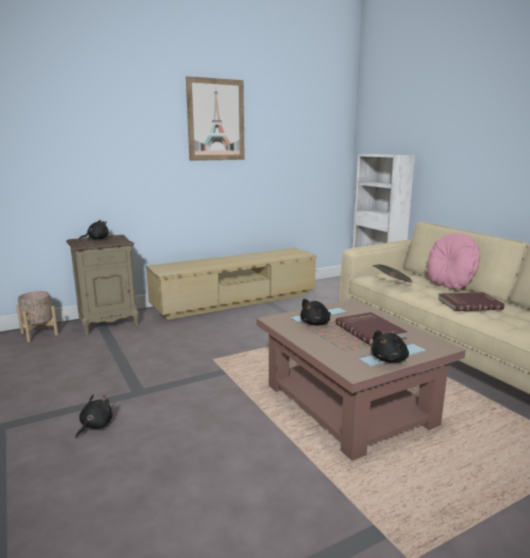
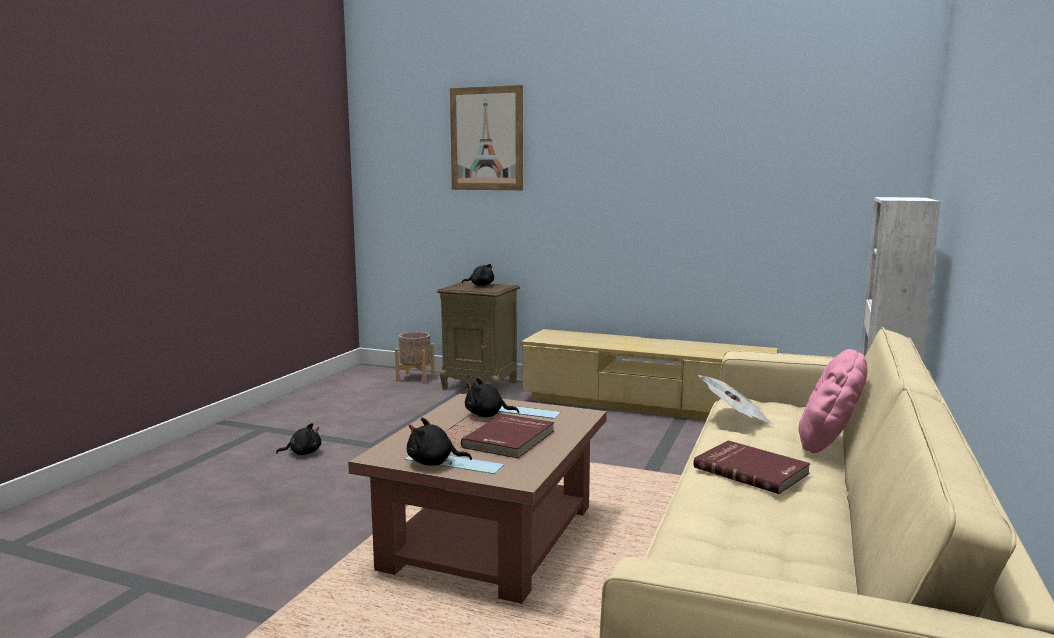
camera: 50 degrees right, 5 degrees down
(216, 120) = (653, 144): picture -> picture (486, 139)

